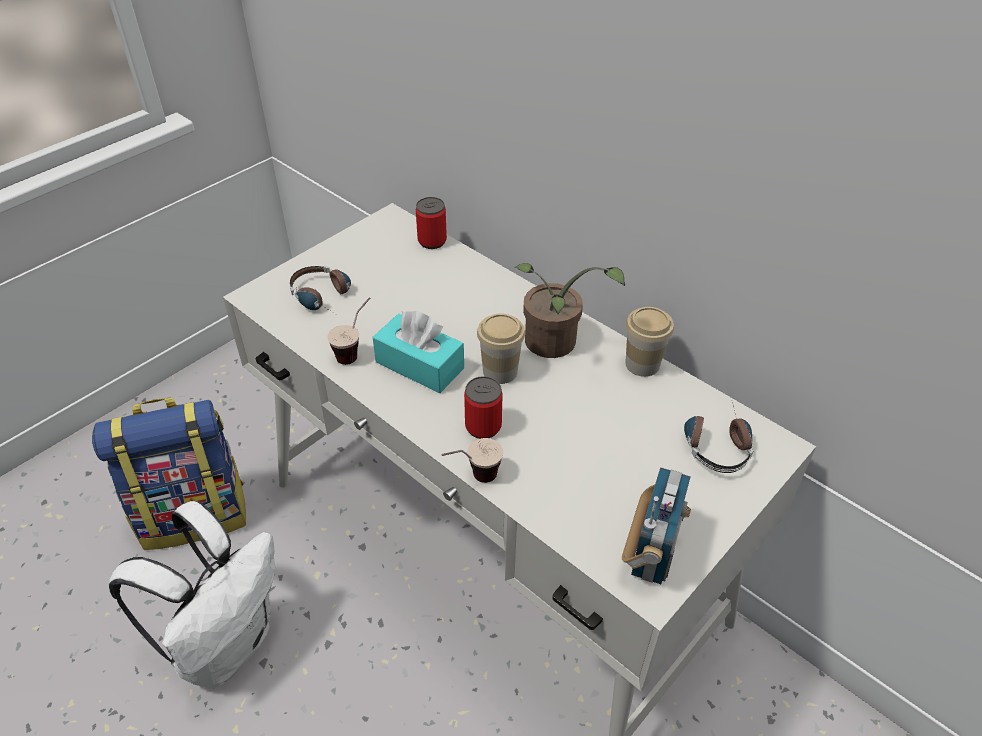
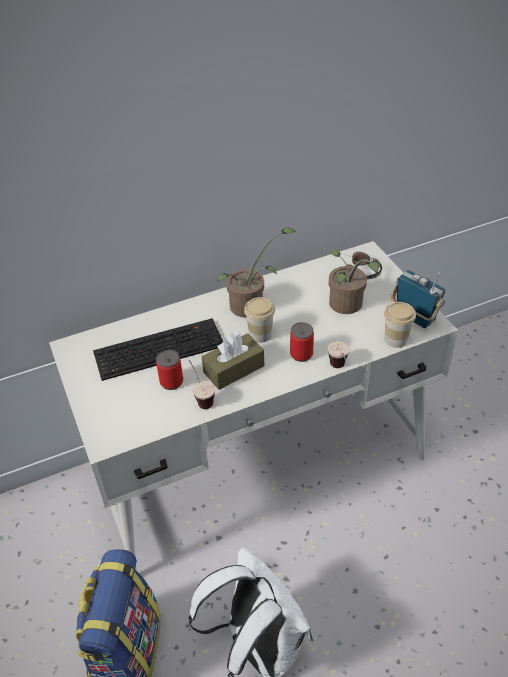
camera: 65 degrees left, 0 degrees up
(325, 298) = (135, 402): headphones -> none
(419, 365) = (234, 369): turquoise tissue box -> brown tissue box
(425, 287) = (160, 348): none -> keyboard
(432, 241) = (112, 332): can -> can (171, 382)
(620, 452) = (346, 306): none -> potted plant
(642, 364) = (287, 276): cup -> cup (396, 339)

